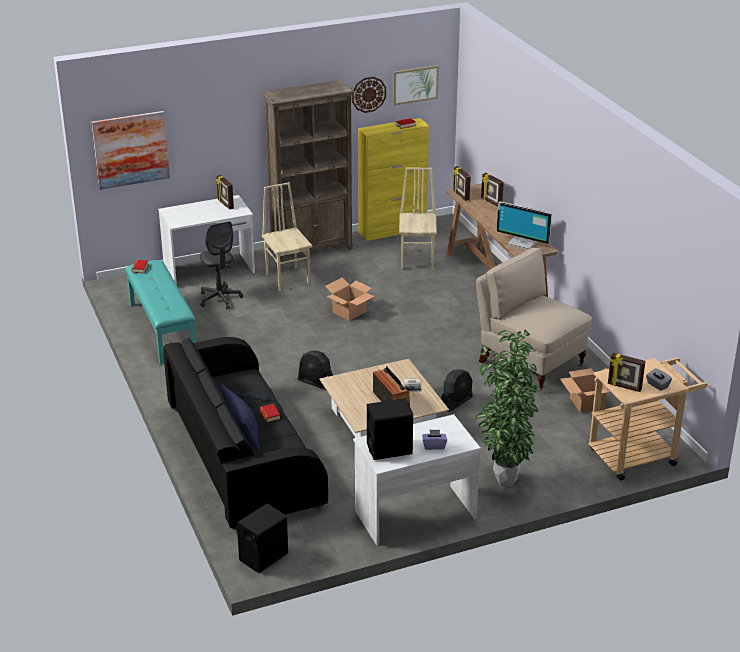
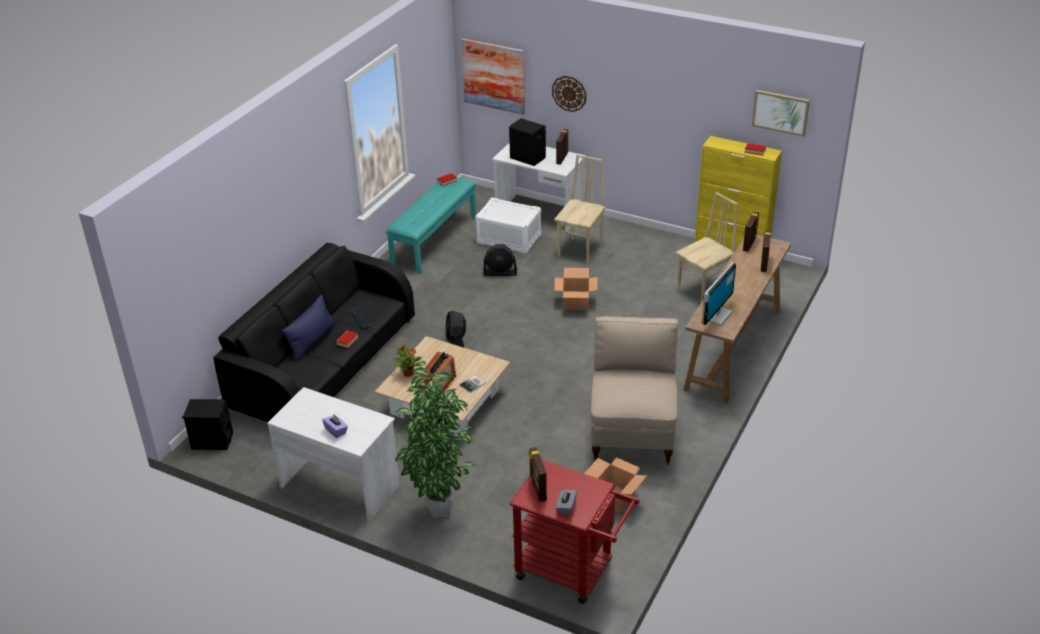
camera: 50 degrees right, 5 degrees up
(220, 299) = (508, 239): grey office chair -> white storage box
(312, 249) = (640, 236): brown bookcase -> none
(356, 407) = (408, 373): none -> potted plant
(368, 94) = (727, 104): wall clock -> wall clock (569, 93)
(389, 449) = (307, 411): black speaker -> black speaker (528, 158)
(456, 402) = (519, 424): black fan -> black fan (500, 272)
(522, 243) = (716, 315): monitor -> monitor turned 135 degrees counterclockwise
(639, 455) = (572, 571): beige cart -> red cart

